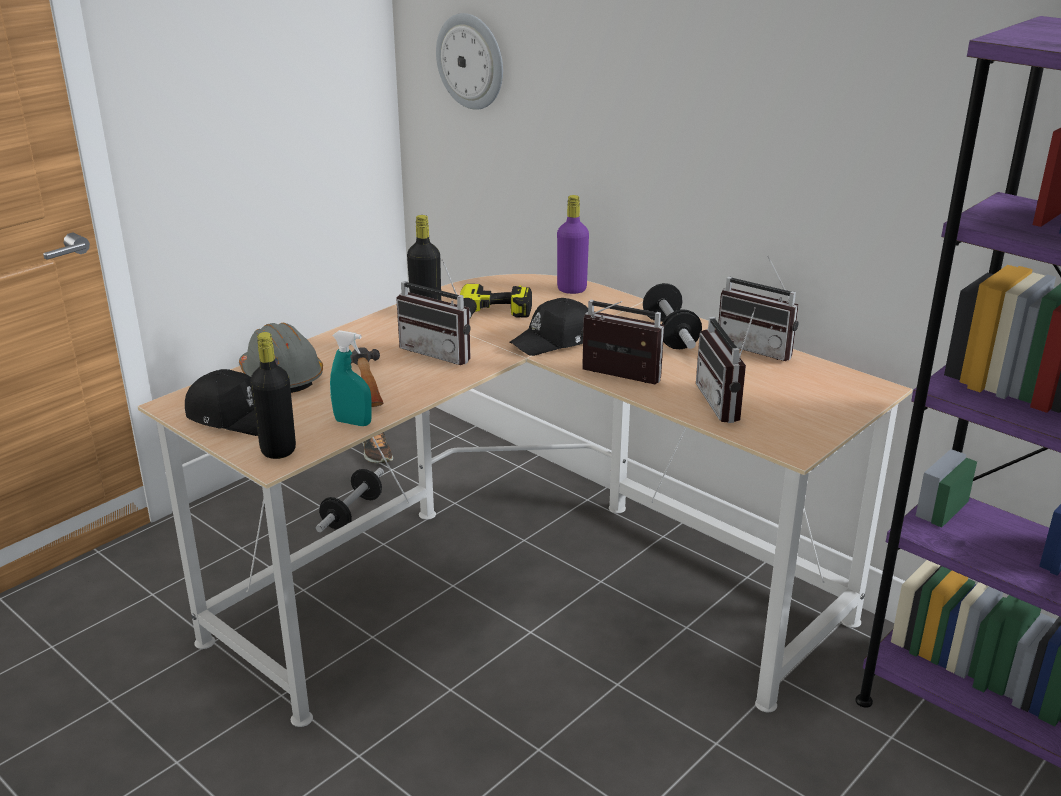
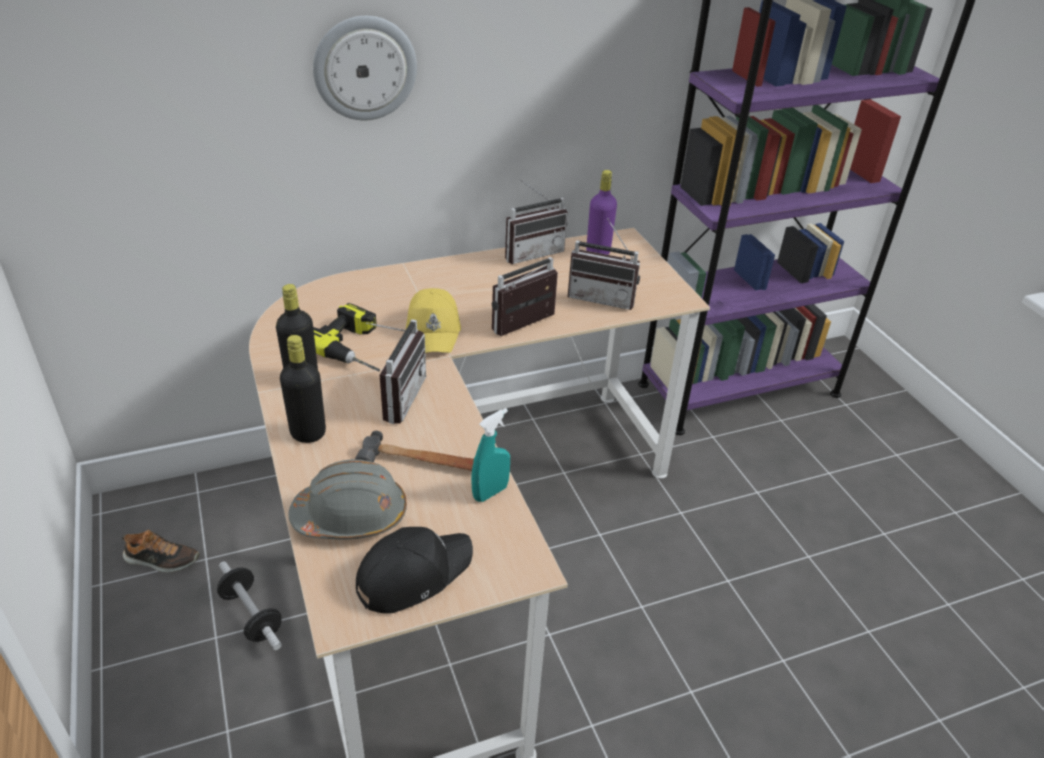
camera: 65 degrees left, 10 degrees up
(278, 450) = (508, 558): black bottle -> black bottle (308, 433)
(441, 352) = (396, 397): radio -> radio turned 45 degrees counterclockwise
(471, 61) = (110, 105): wall clock -> wall clock (365, 68)
(556, 340) = (434, 330): black cap -> yellow cap
(572, 289) = (344, 287): purple bottle -> purple bottle (598, 252)
(670, 334) = (475, 277): dumbbell -> none

